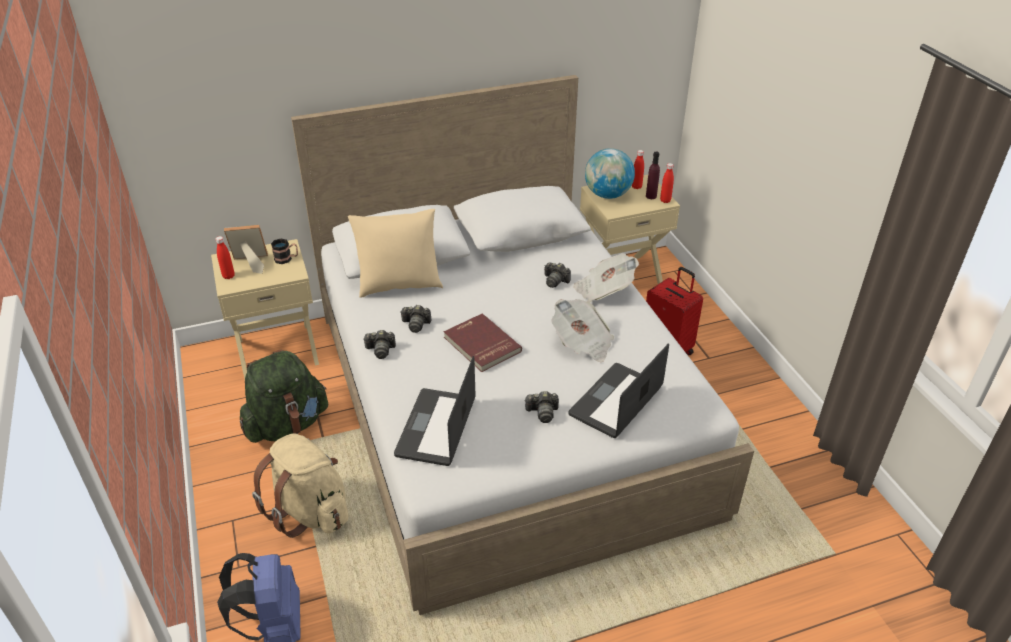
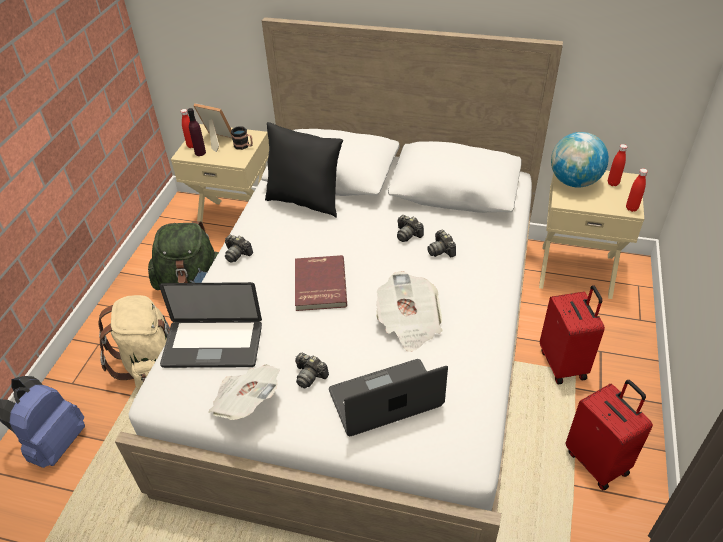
camera: 35 degrees right, 5 degrees up
(399, 285) = (305, 201): beige pillow -> black pillow
(416, 324) = (285, 242): camera -> camera (408, 234)
(436, 428) = (213, 345): laptop -> laptop turned 135 degrees counterclockwise
(604, 290) = (479, 279): newspaper -> newspaper (246, 402)
(651, 196) = (620, 198): purple bottle -> purple bottle (200, 152)
(744, 405) = (597, 461): none -> red suitcase

